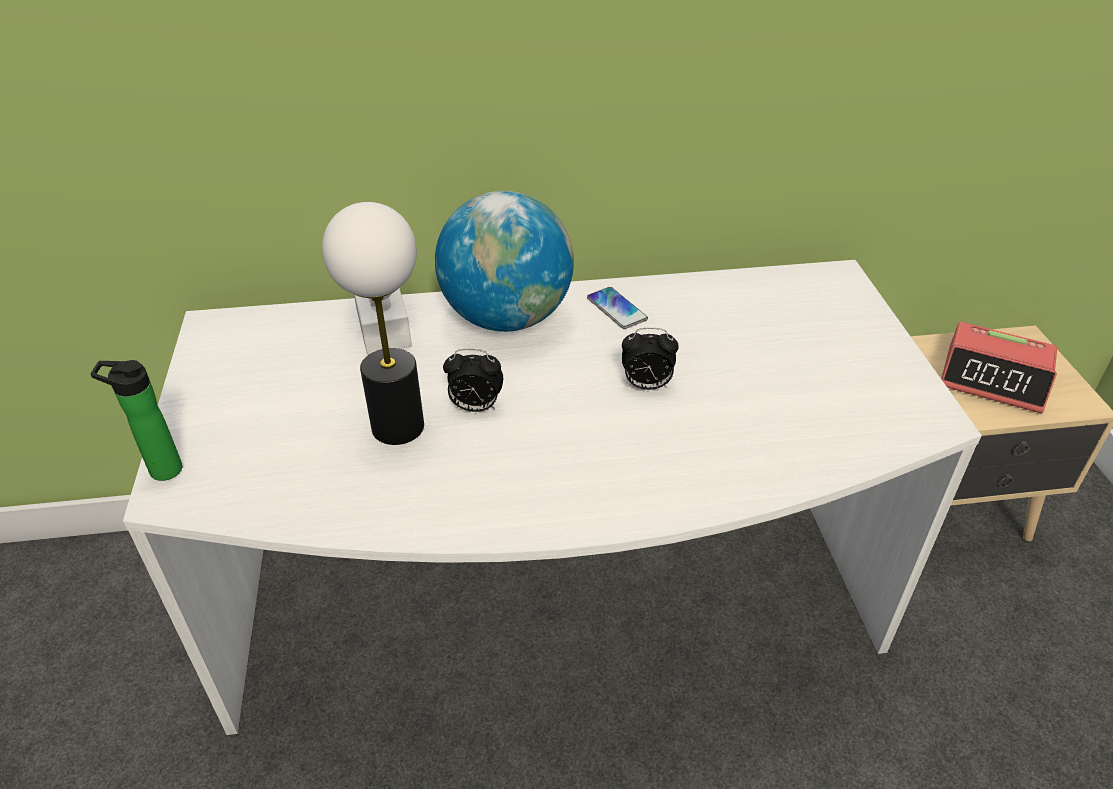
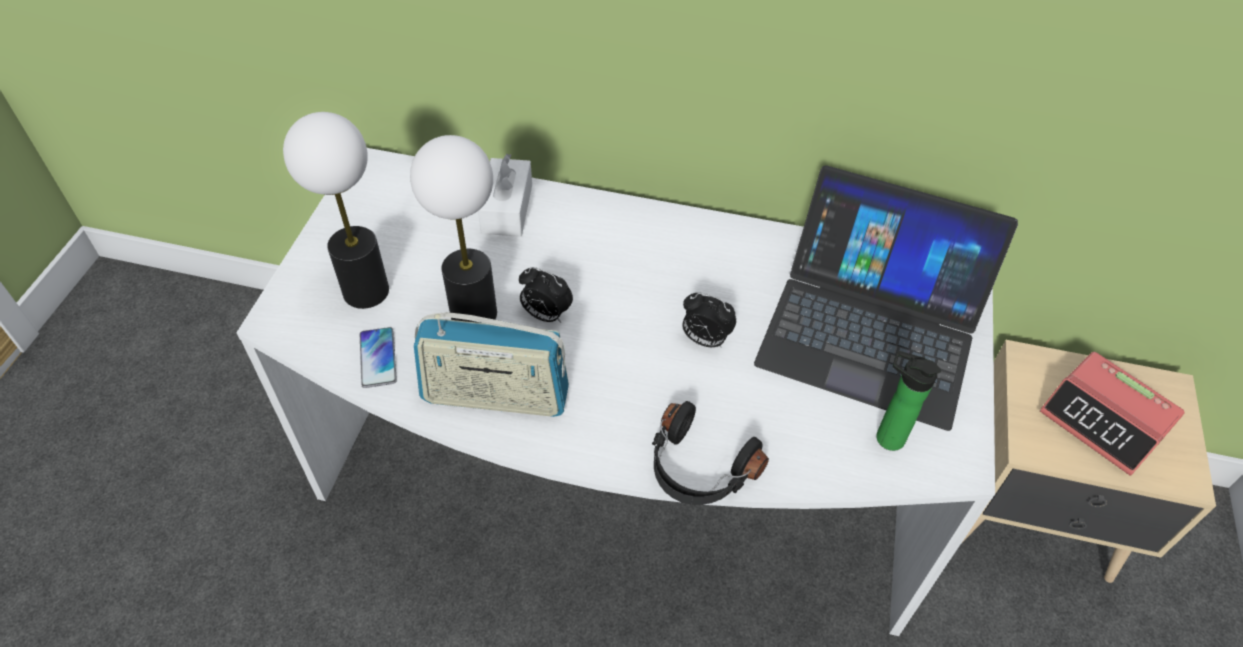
camera: 20 degrees right, 10 degrees up
(161, 470) = (279, 295): bottle -> bottle (885, 437)
(264, 439) = (366, 292): none -> table lamp
(463, 495) = (495, 396): none -> radio
(507, 318) = (617, 231): globe -> none
(617, 309) = (721, 250): phone -> phone (378, 358)
(709, 498) = (698, 469): none -> black headphones
(791, 337) = (871, 330): none -> laptop

